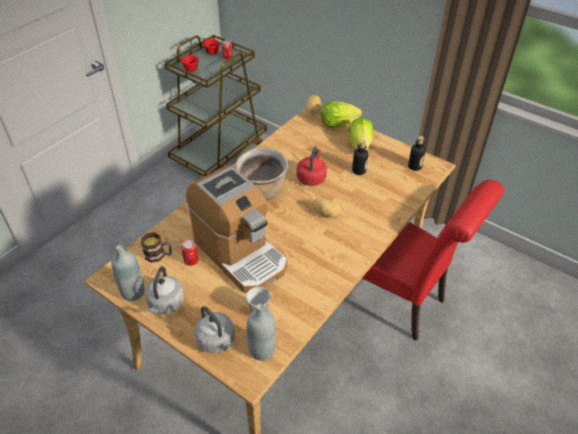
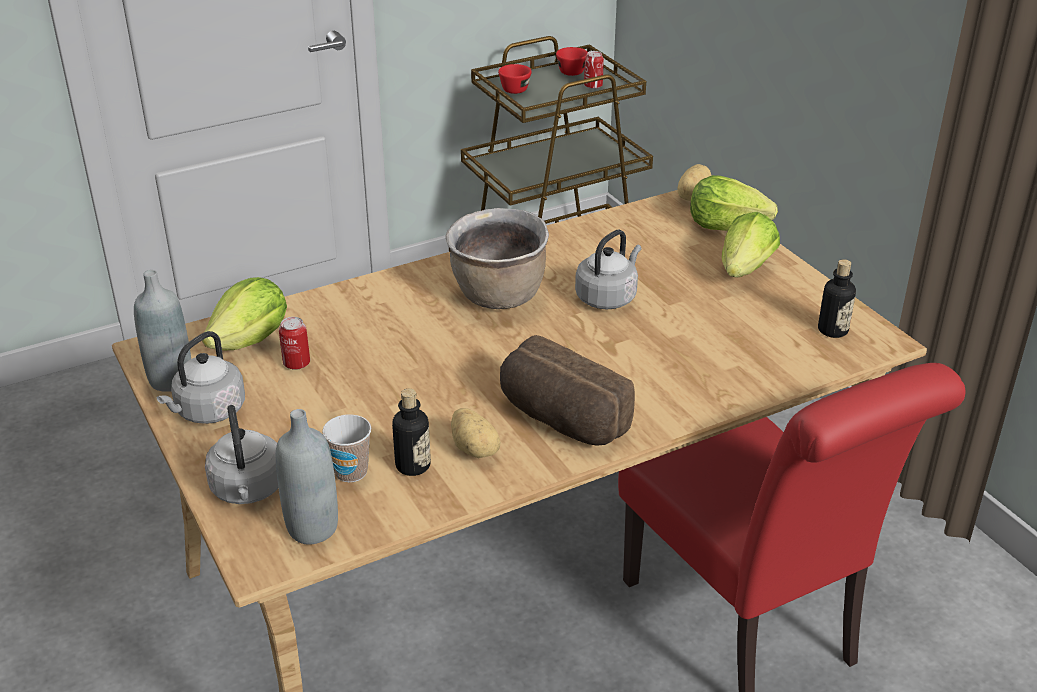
camera: 25 degrees right, 10 degrees down
(159, 255) = (251, 340): mug -> lettuce
(240, 254) = (387, 376): coffee machine -> none
(311, 177) = (608, 297): red kettle -> grey kettle
(326, 213) = (592, 359): potato -> potato (475, 449)
(334, 251) = (561, 420): none -> bread
(359, 171) = (709, 309): bottle -> bottle (413, 465)

